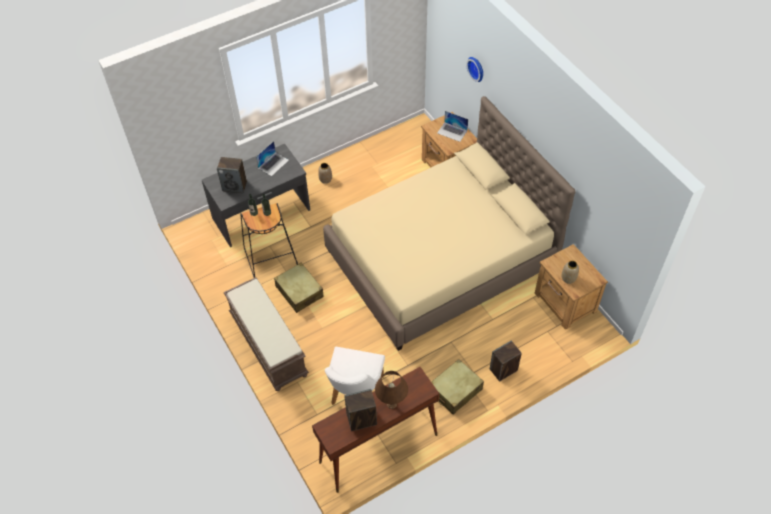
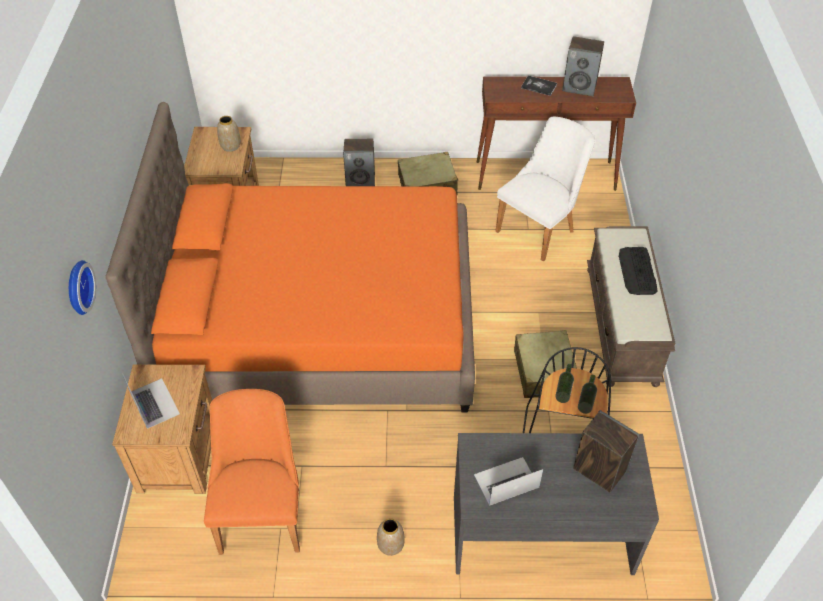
camera: 150 degrees left, 5 degrees down
(263, 329) = (637, 271): none -> keyboard
(390, 165) = (263, 511): none -> orange chair
(392, 404) = (539, 86): brown table lamp -> book
(441, 258) = (320, 322): beige bed -> orange bed

